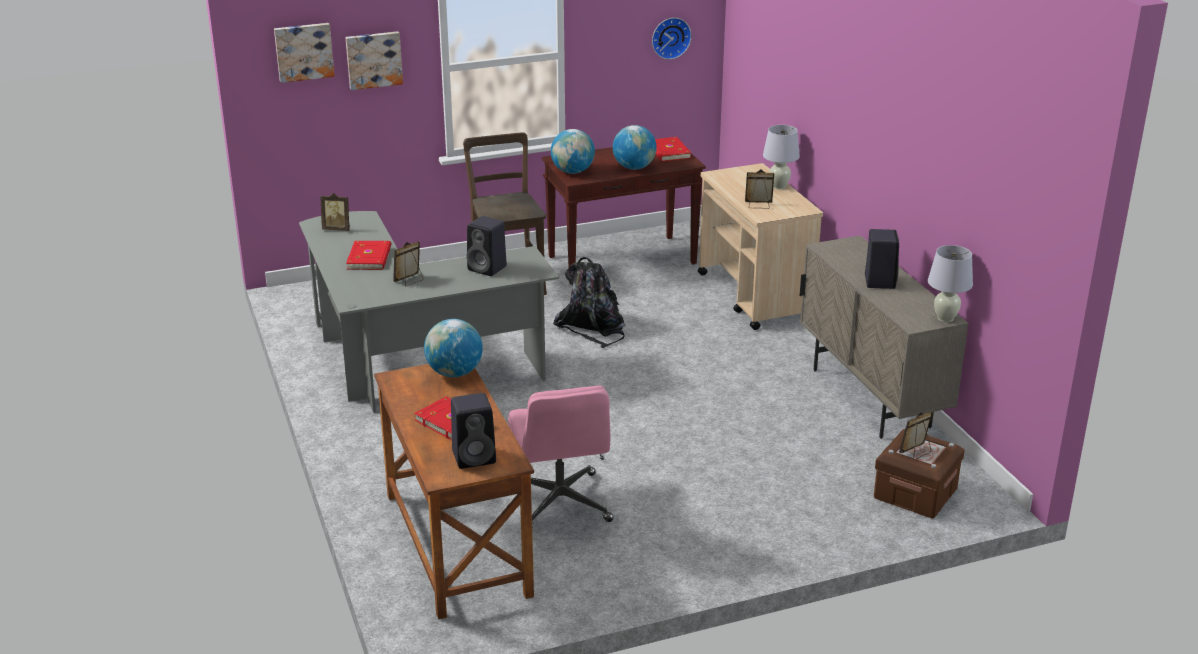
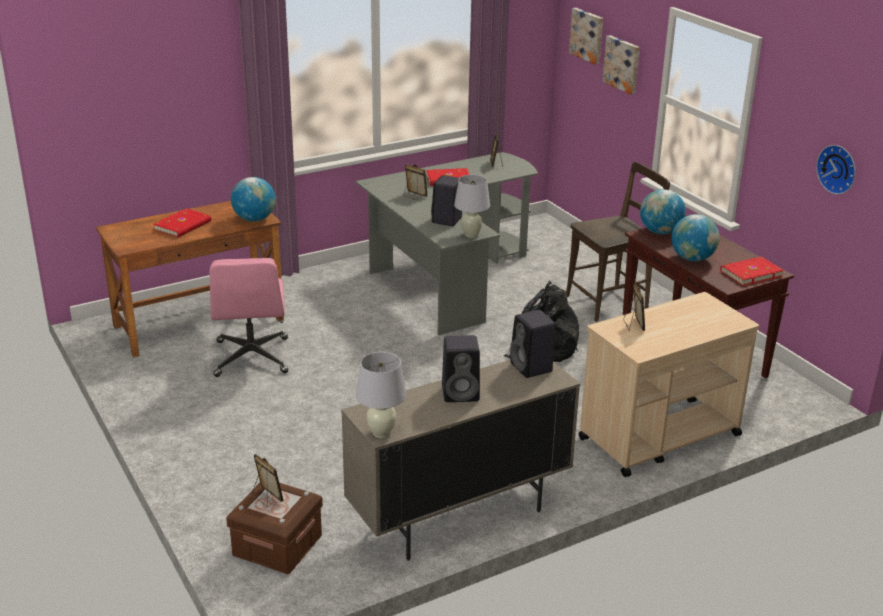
camera: 80 degrees right, 0 degrees up
(475, 457) = (136, 236): black speaker -> black speaker (532, 368)
(560, 503) = (252, 358): pink office chair -> pink office chair turned 75 degrees counterclockwise
(779, 186) = (694, 335): white table lamp -> white table lamp (471, 235)

